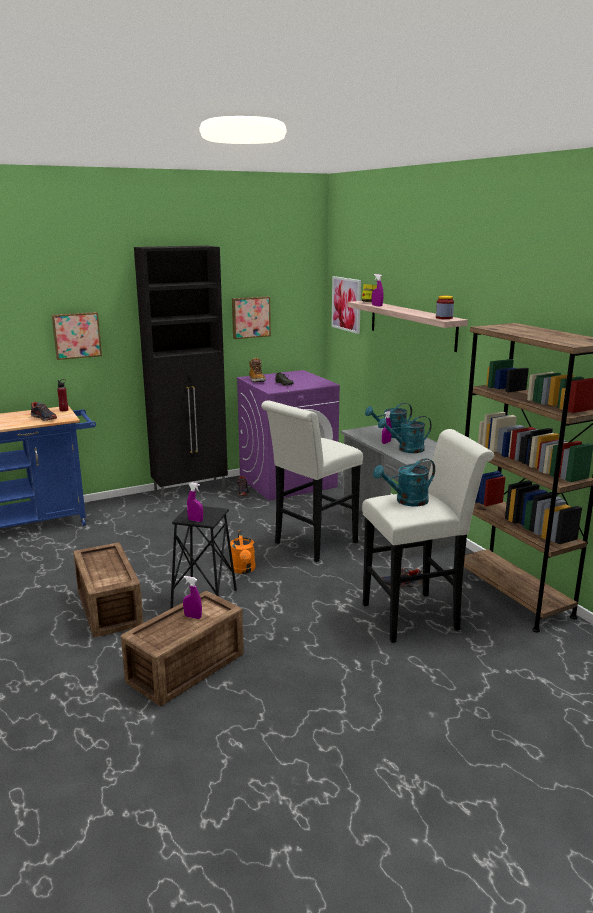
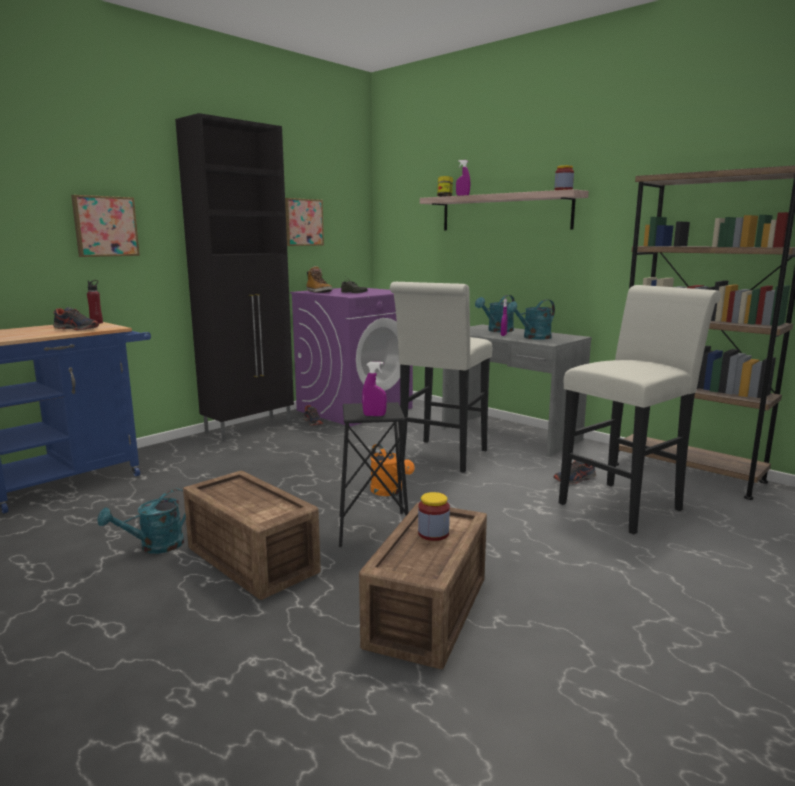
camera: 20 degrees left, 5 degrees down
(193, 617) = (433, 533): purple spray bottle -> jar
(346, 304) = (404, 209): picture -> none
(406, 501) = (623, 363): turquoise watering can -> turquoise watering can (154, 547)

